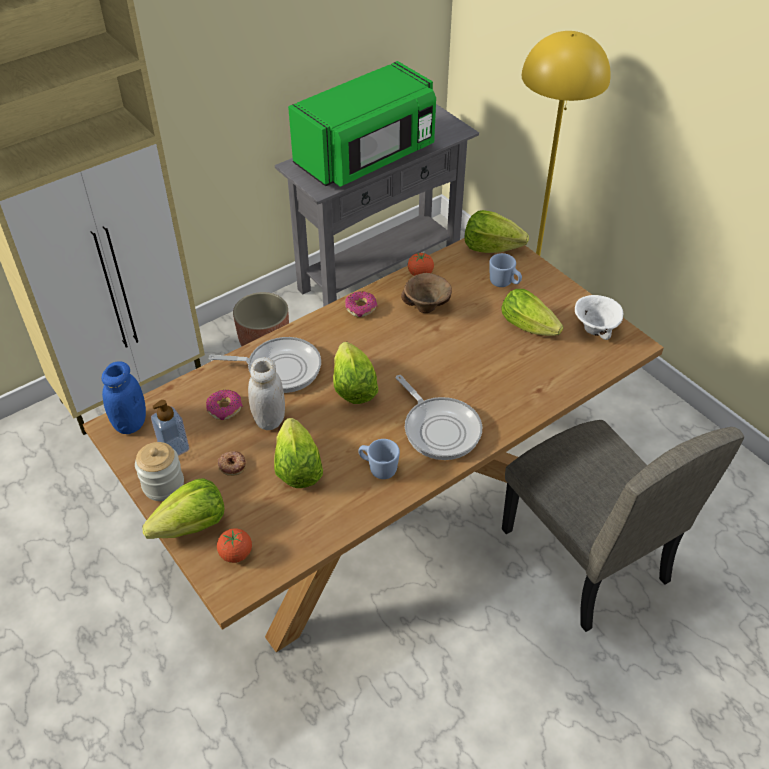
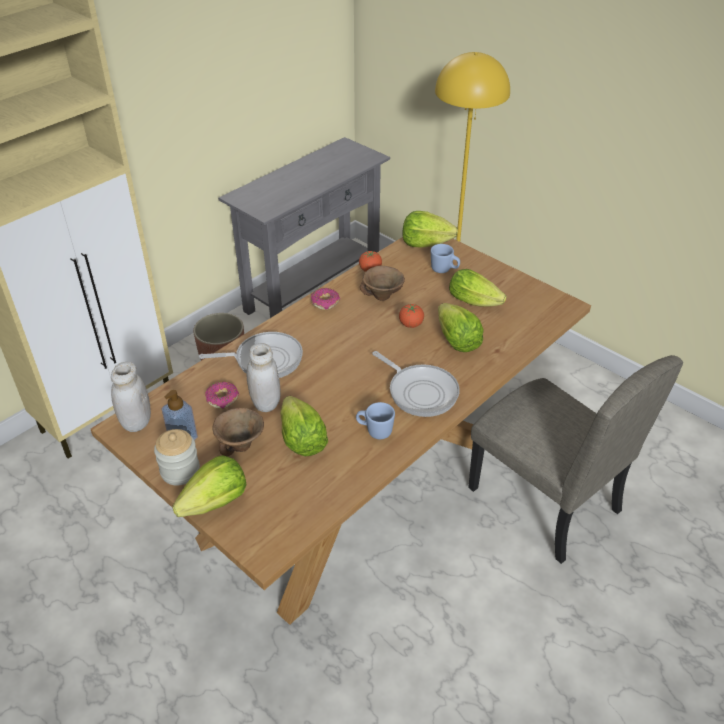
camera: 10 degrees left, 5 degrees down
(130, 423) = (136, 422): blue jar -> white jar
(232, 465) = (241, 445): donut -> brown bowl
(236, 554) = (263, 521): tomato -> tomato (411, 324)
(353, 387) = (335, 367): lettuce -> lettuce (456, 341)
(367, 157) = (299, 184): green microwave -> none
(593, 329) = (529, 298): white bowl -> none

